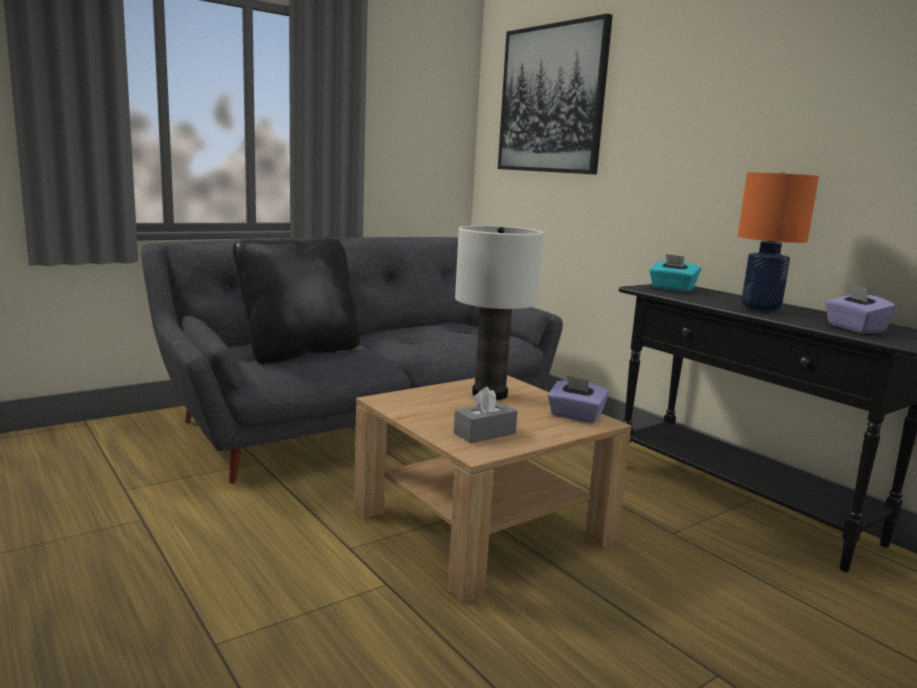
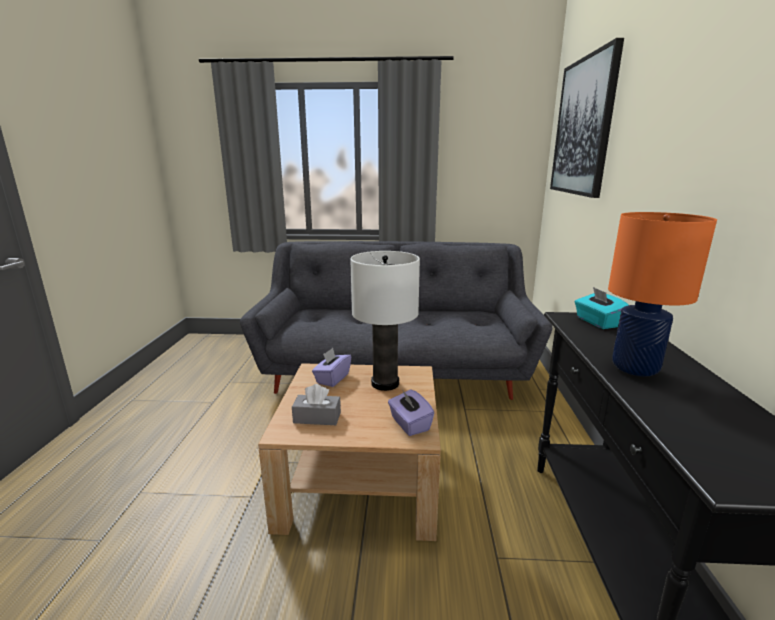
camera: 40 degrees right, 5 degrees up
(300, 352) = (333, 320): black pillow -> none
(854, 328) = (702, 432): purple tissue box -> purple tissue box (332, 378)

